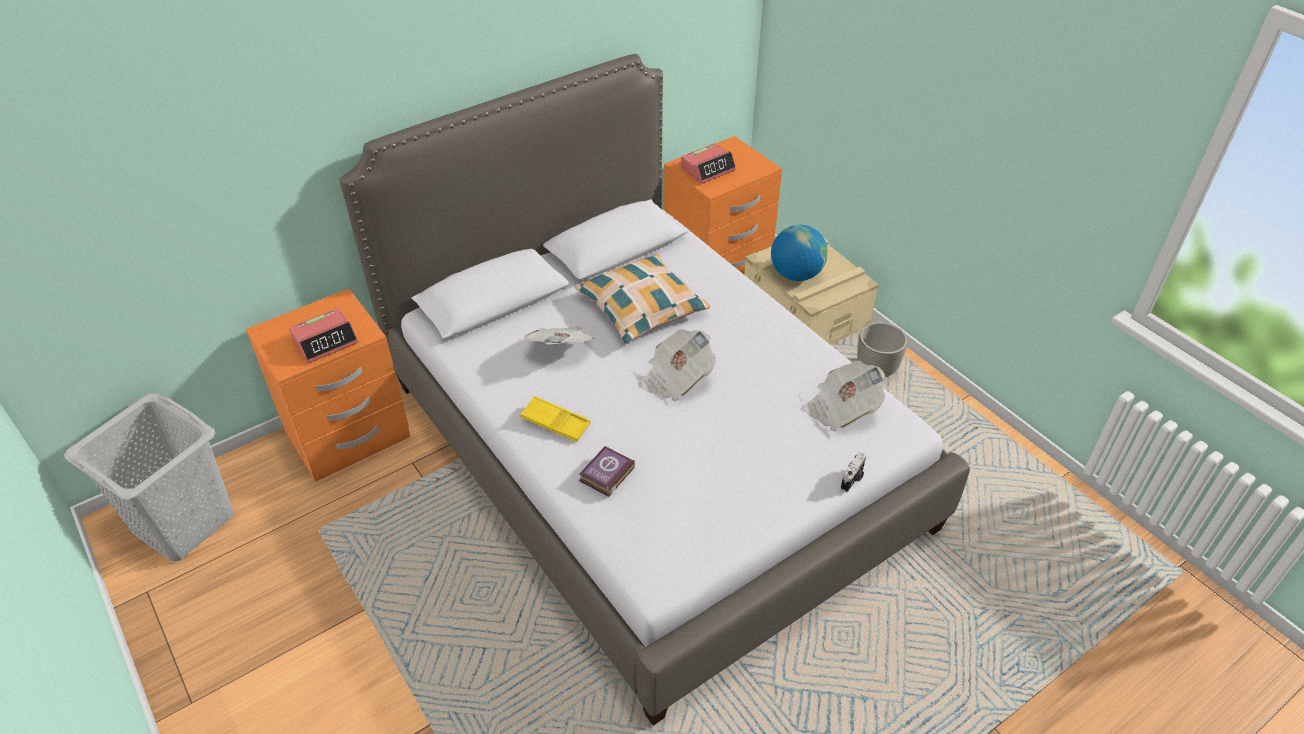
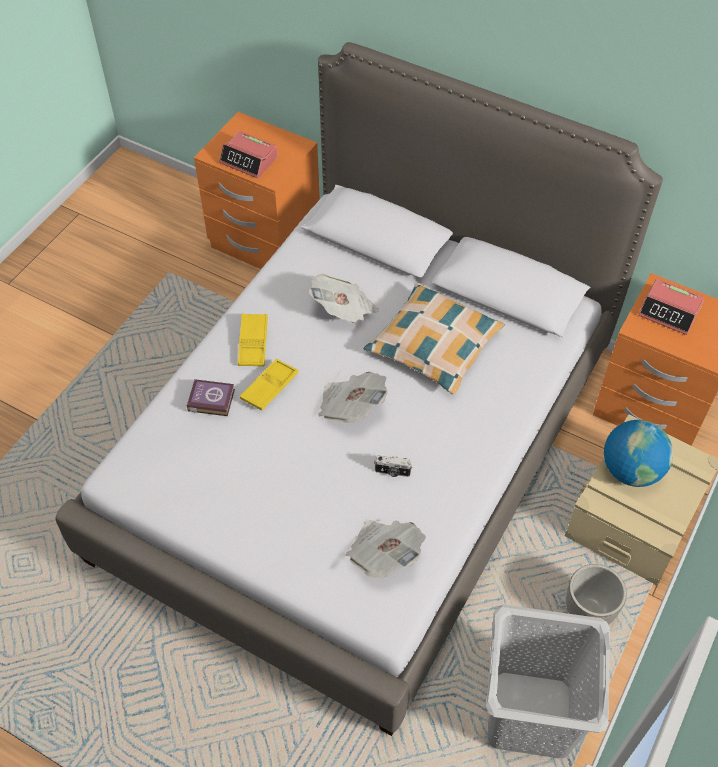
camera: 65 degrees right, 10 degrees up
(185, 523) = (141, 199): grey laundry basket -> grey laundry basket (530, 714)
(619, 426) = (269, 387): none -> yellow tray
(853, 479) = (294, 590): camera -> camera (392, 472)

